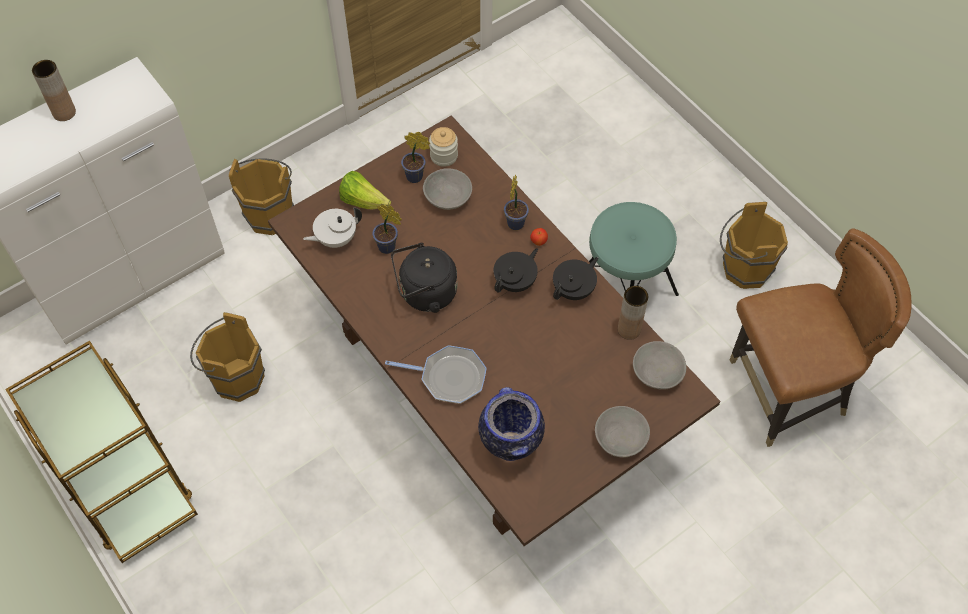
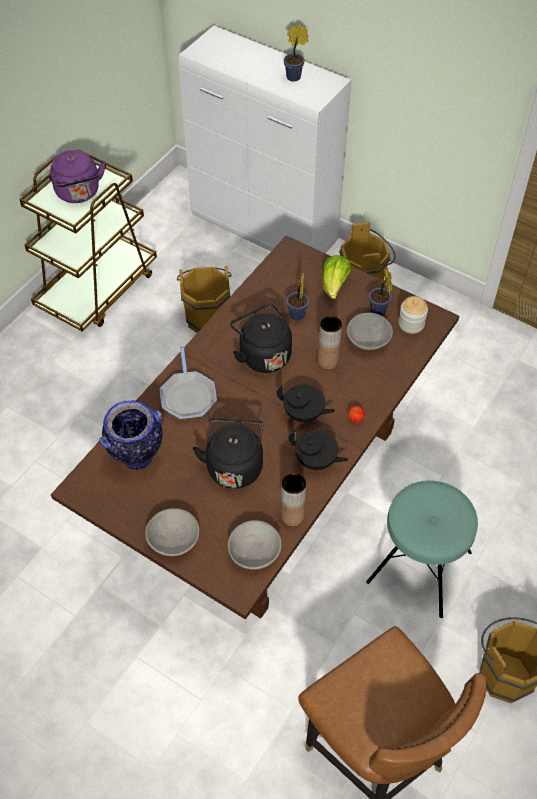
camera: 70 degrees right, 5 degrees down
(64, 112) = (277, 63): brown vase -> brown vase (328, 361)
(82, 410) = (79, 194): none -> purple kettle
(335, 238) = (288, 280): white teapot -> none
(516, 221) = (368, 396): potted plant -> potted plant (295, 77)
(553, 360) = (234, 465): none -> black kettle

